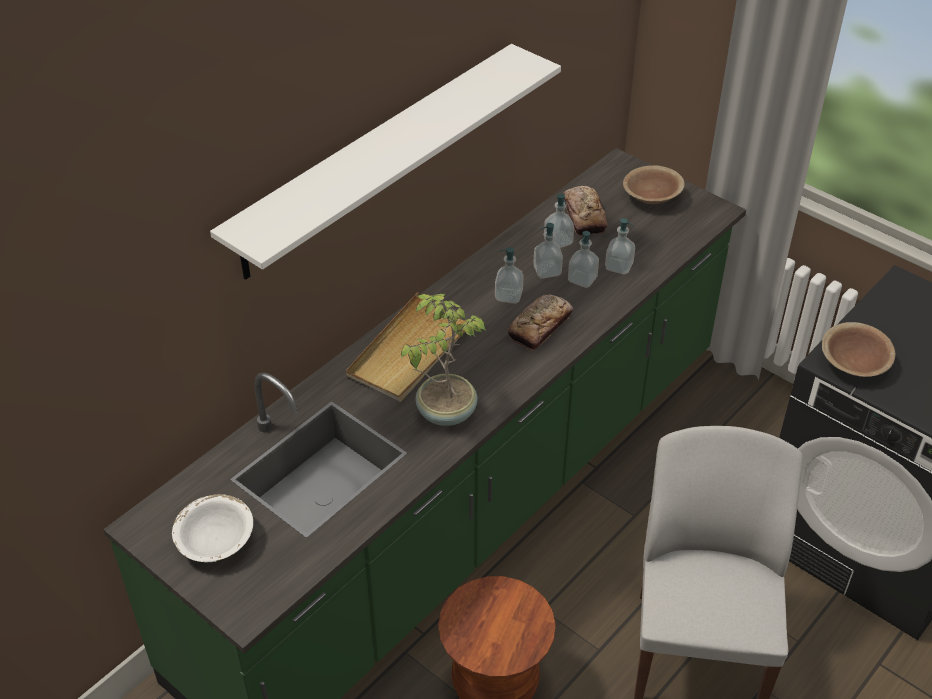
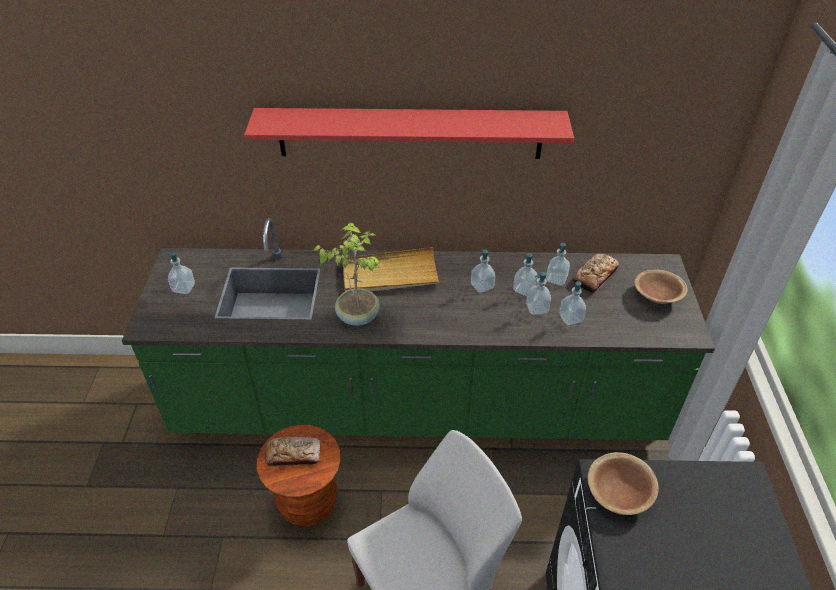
camera: 50 degrees right, 0 degrees up
(216, 541) = (184, 288): white bowl -> soap dispenser
(376, 159) = (410, 133): white shelf -> red shelf
(540, 326) = (472, 314): bread -> bread (294, 455)

